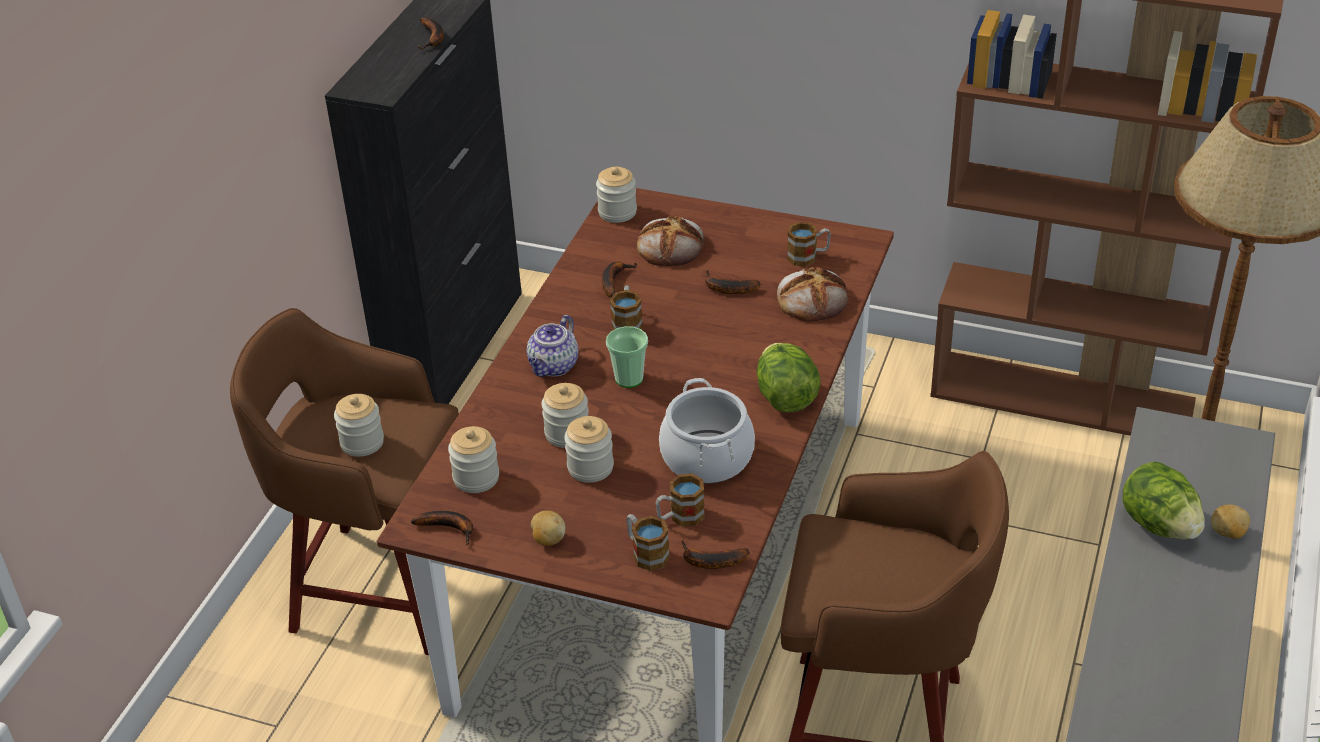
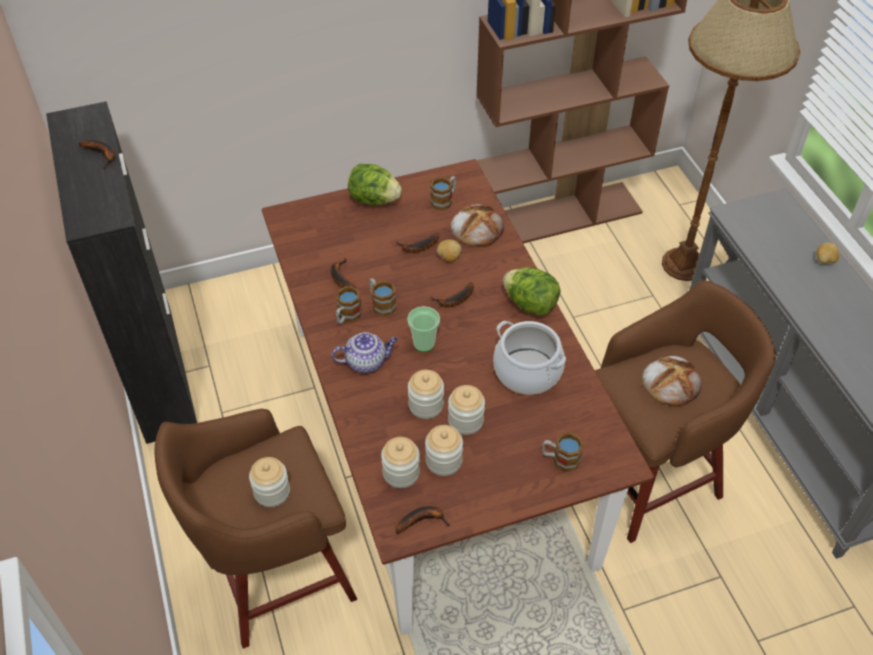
camera: 40 degrees left, 10 degrees up
(548, 539) = (492, 487): potato -> potato (449, 257)
(554, 367) = (366, 362): teapot -> teapot turned 90 degrees counterclockwise
(617, 212) = (291, 226): jar -> jar (443, 461)
(671, 246) = (352, 234): bread -> bread (671, 383)
(680, 516) = (554, 421): mug -> mug (347, 316)
(709, 561) = (601, 441): banana -> banana (454, 300)
(1159, 525) = (791, 274): lettuce -> lettuce (374, 199)

